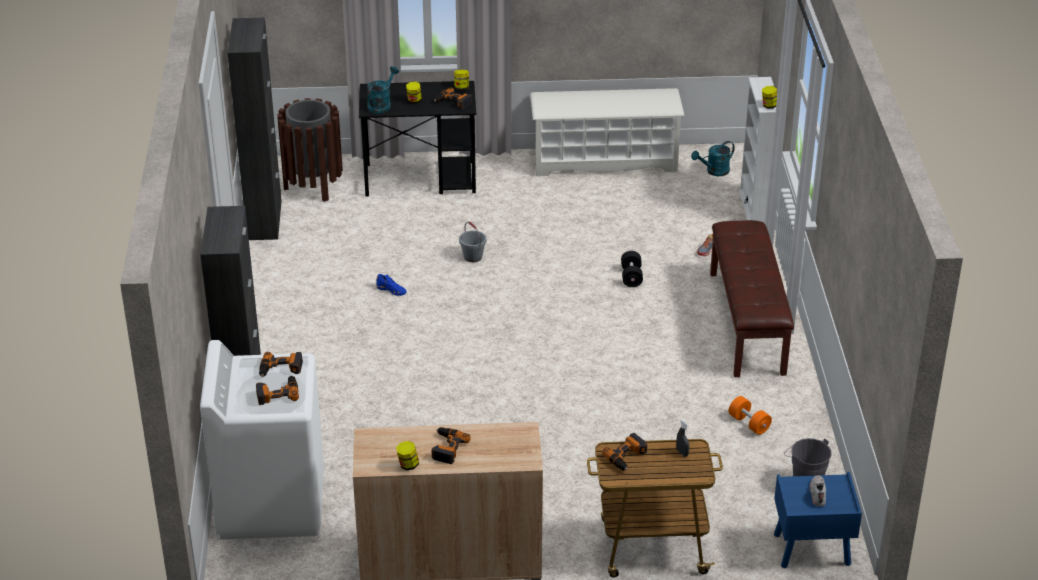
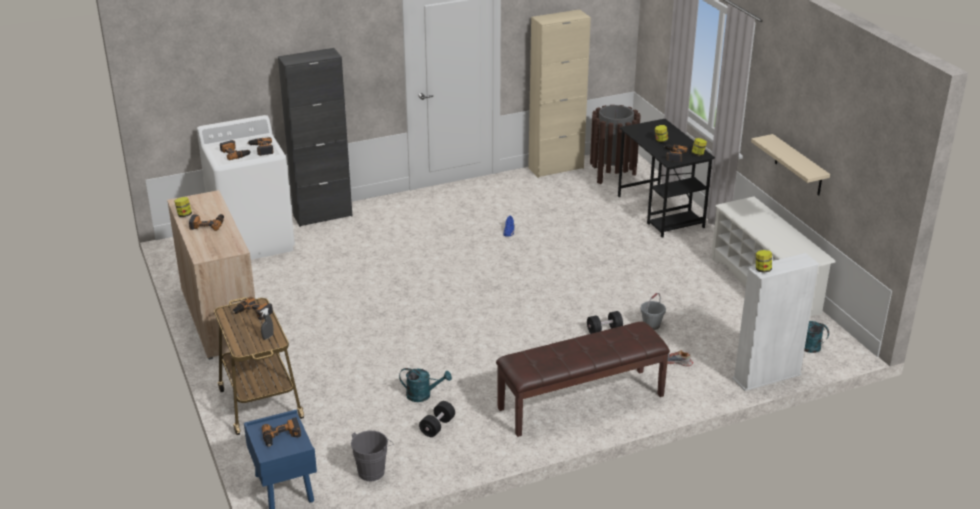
camera: 70 degrees right, 5 degrees down
(264, 220) = (556, 168): black cabinet -> beige cabinet
(381, 104) = (643, 131): turquoise watering can -> turquoise watering can (423, 395)
(473, 257) = (575, 254): grey bucket -> grey bucket (651, 325)
(598, 28) = (798, 166): none -> beige shelf
(749, 423) = (437, 426): orange dumbbell -> black dumbbell
(817, 493) = (282, 436): white shoe -> power drill

